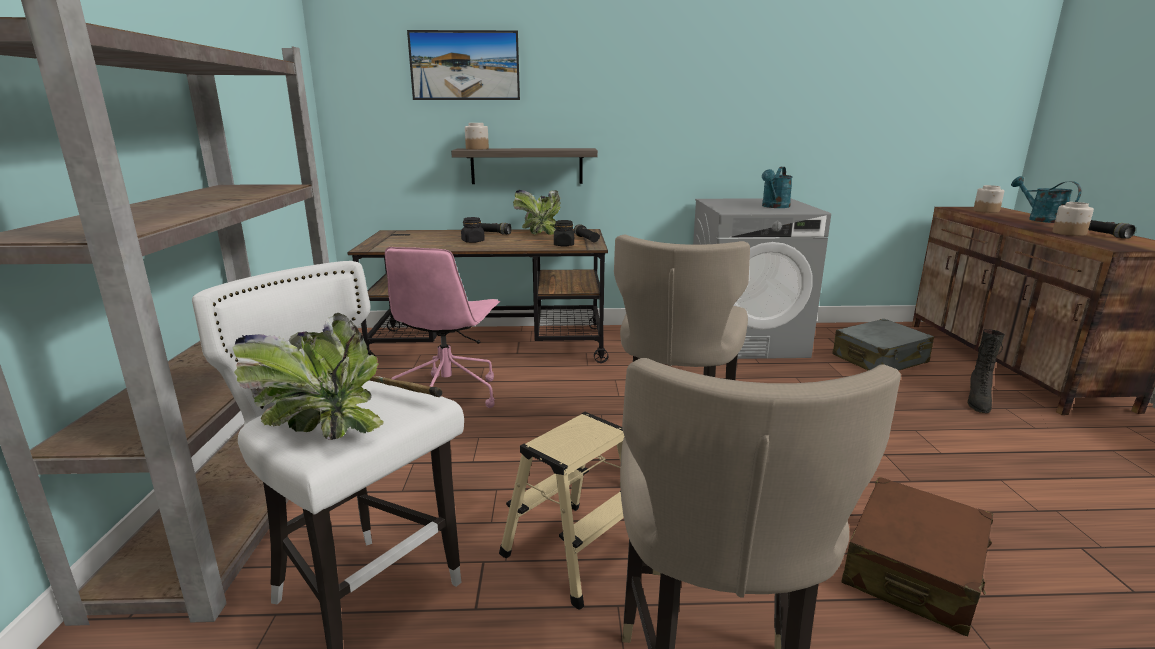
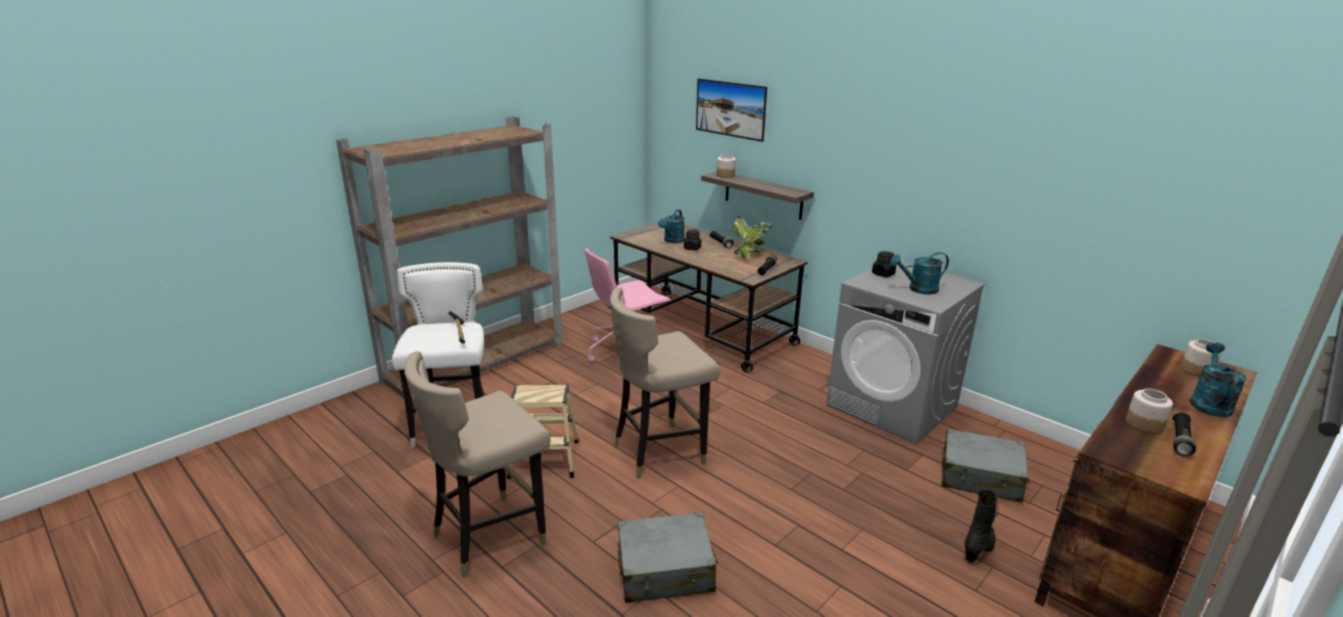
camera: 45 degrees right, 5 degrees up
(322, 427) = (420, 338): potted plant -> none
(435, 241) = (672, 241): none -> turquoise watering can
(564, 245) = (737, 271): black jar -> black jar (883, 274)
(913, 570) = (665, 570): brown suitcase -> grey suitcase
(978, 402) = (979, 549): black boot -> black boot turned 150 degrees clockwise

